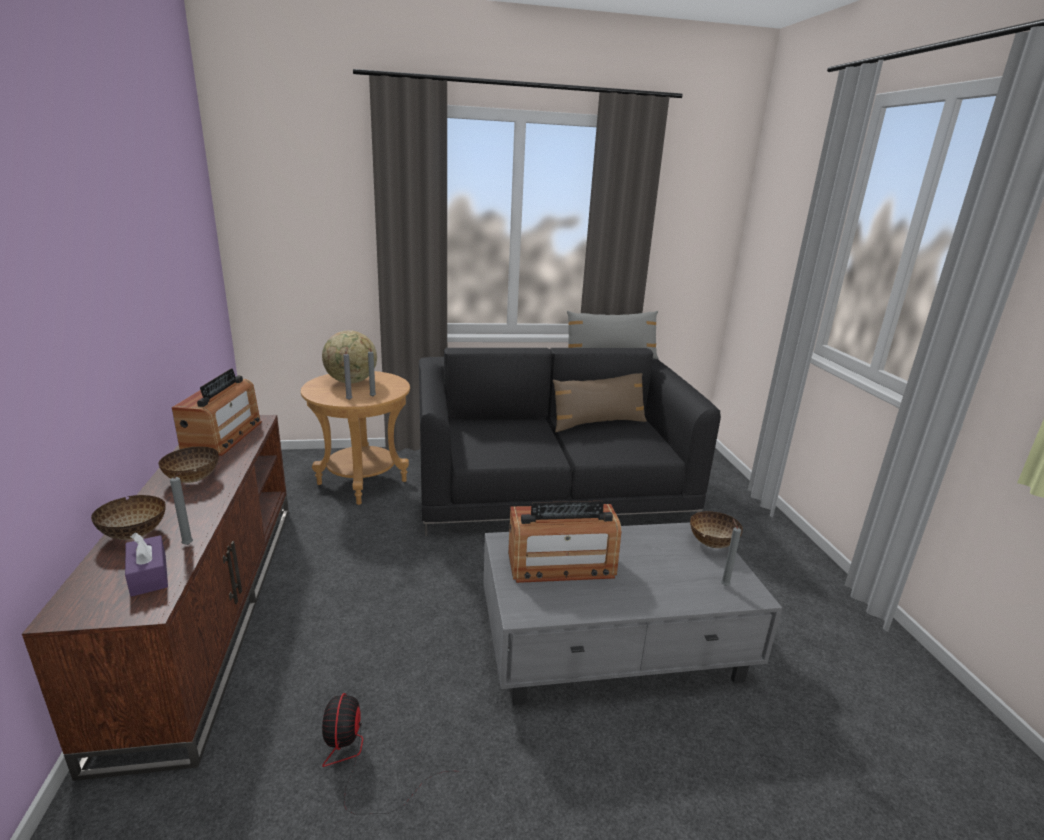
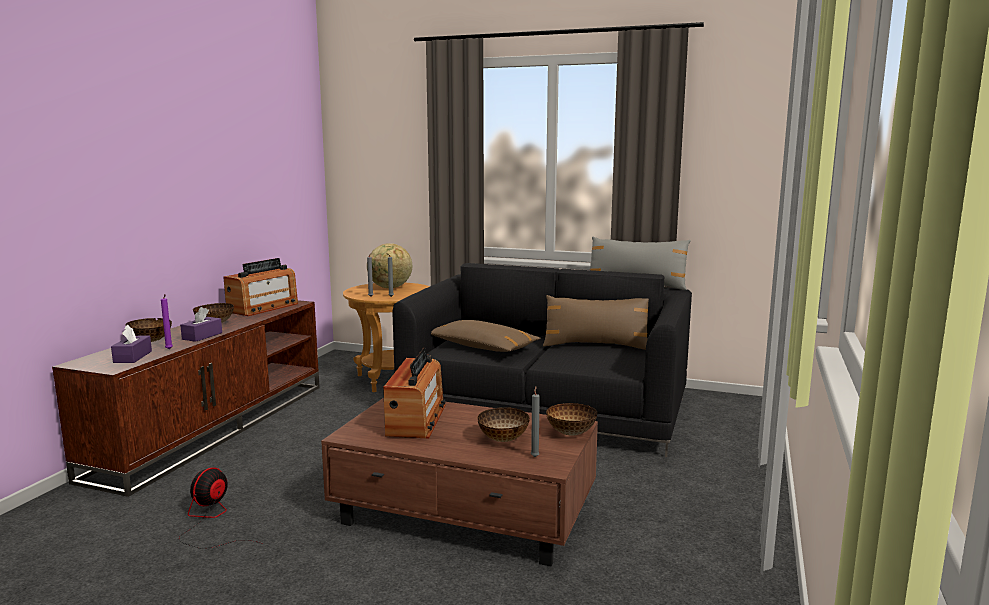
camera: 30 degrees right, 10 degrees down
(189, 545) = (169, 349): grey candle -> purple candle
(205, 507) = (202, 336): none -> purple tissue box
(502, 444) = (482, 347): none -> brown pillow
(561, 565) = (416, 419): radio -> radio turned 105 degrees counterclockwise
(614, 643) = (466, 513): grey coffee table -> brown coffee table
(670, 570) = (502, 439): none -> bowl

